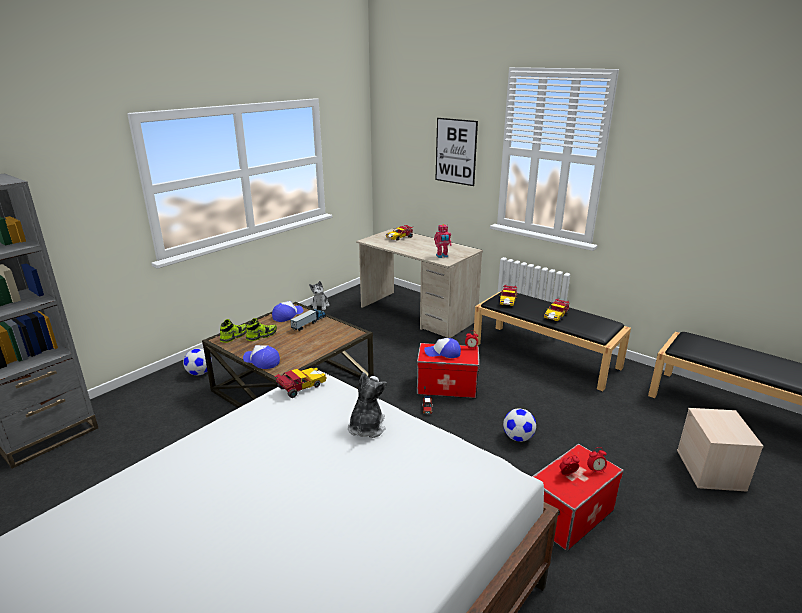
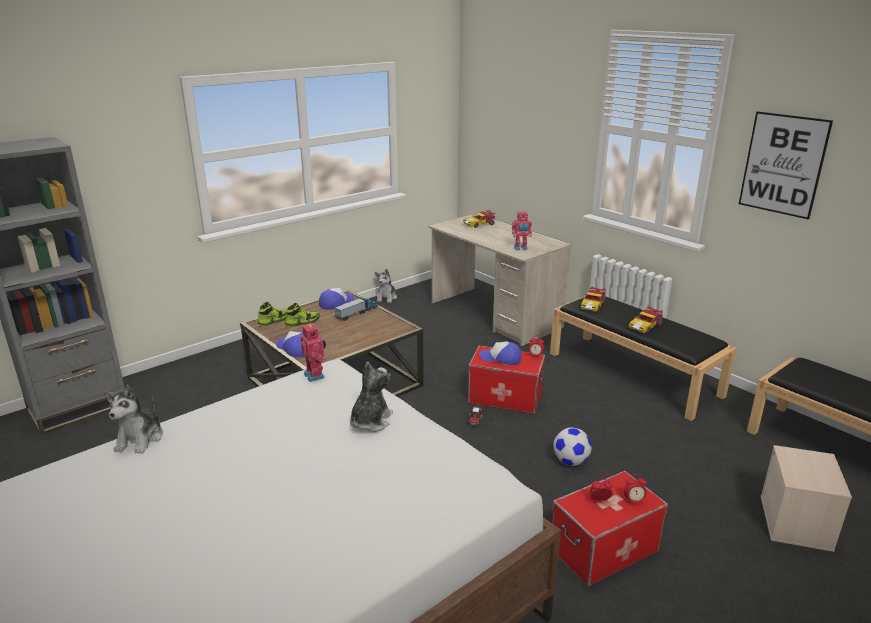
camera: 10 degrees right, 0 degrees up
(143, 471) = (140, 439): none -> plush toy
(199, 373) = (240, 359): football -> none
(300, 387) = (315, 375): toy car -> toy robot
(456, 151) = (549, 126): picture -> picture (783, 164)

